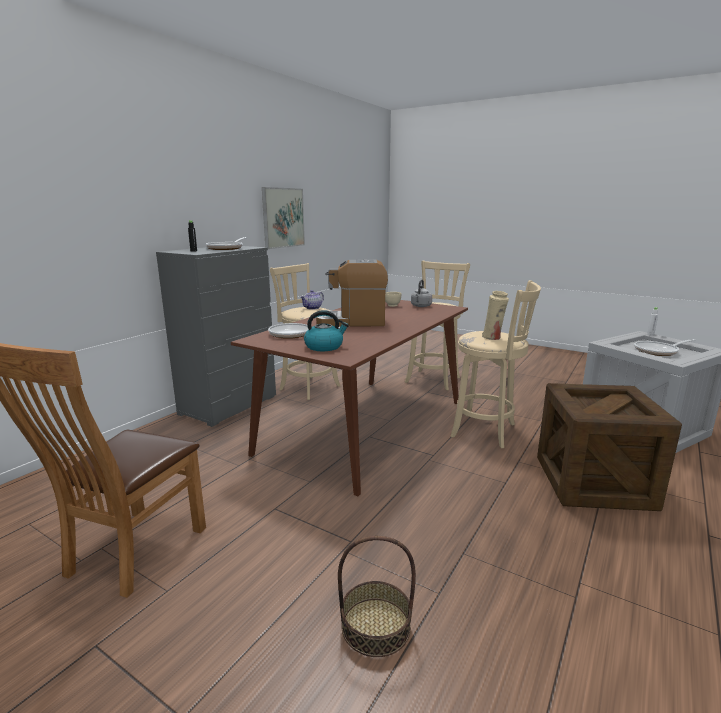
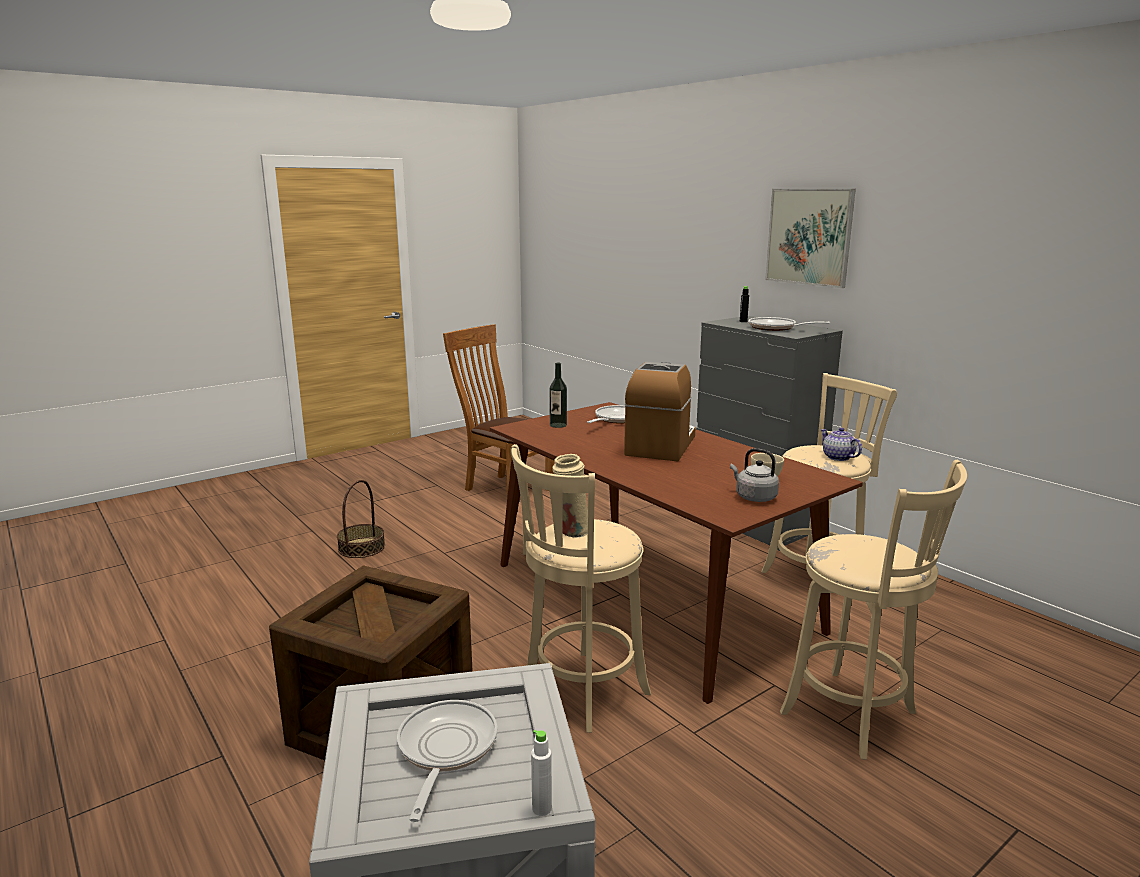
camera: 110 degrees right, 0 degrees up
(283, 218) = (986, 310): picture -> picture (809, 237)
(324, 347) = (558, 425): kettle -> bottle

